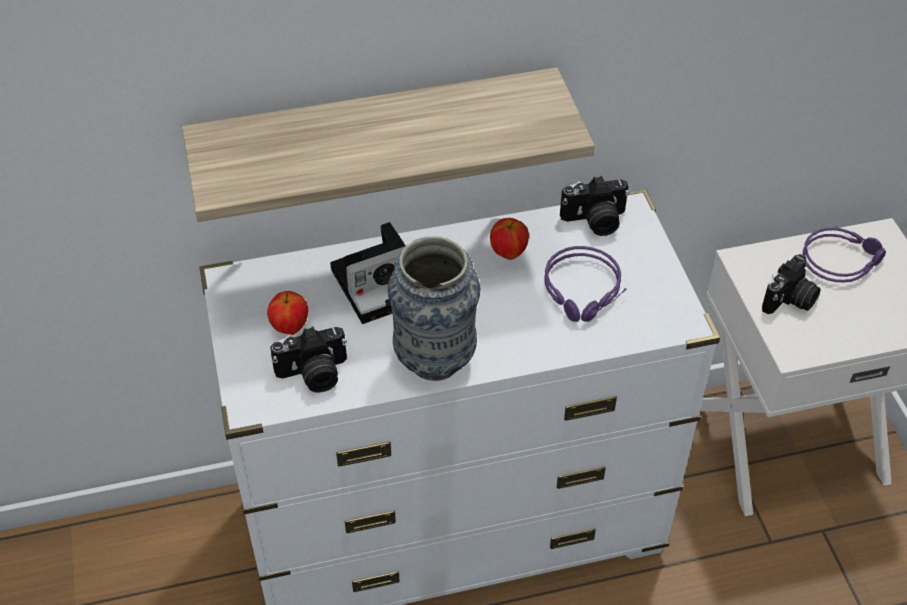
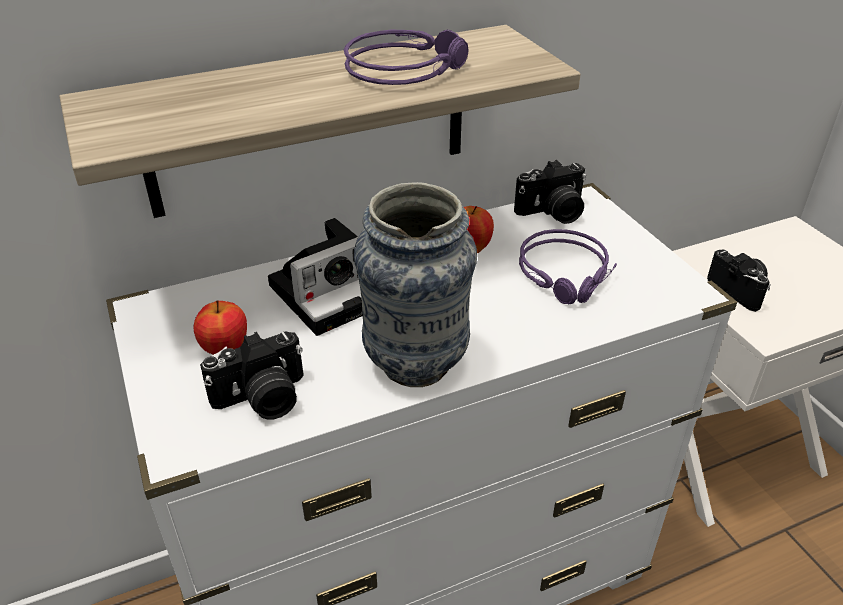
camera: 10 degrees left, 10 degrees down
(790, 300) = (740, 290): camera -> camera turned 60 degrees counterclockwise
(841, 259) = (769, 251): purple headphones -> purple headphones (405, 68)

